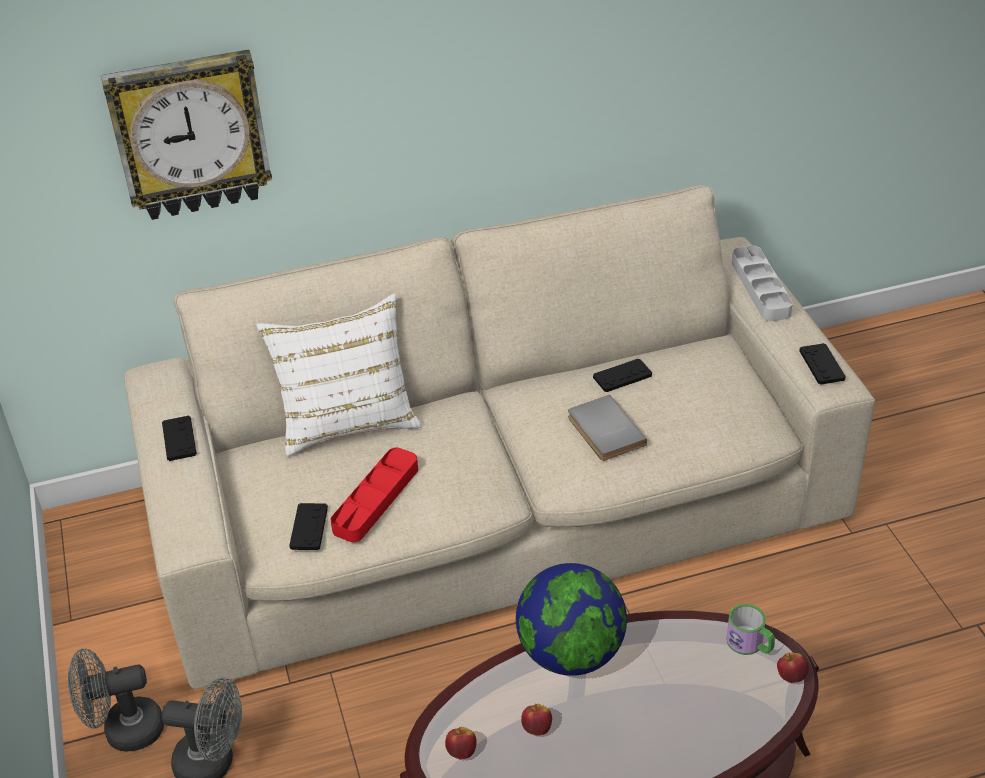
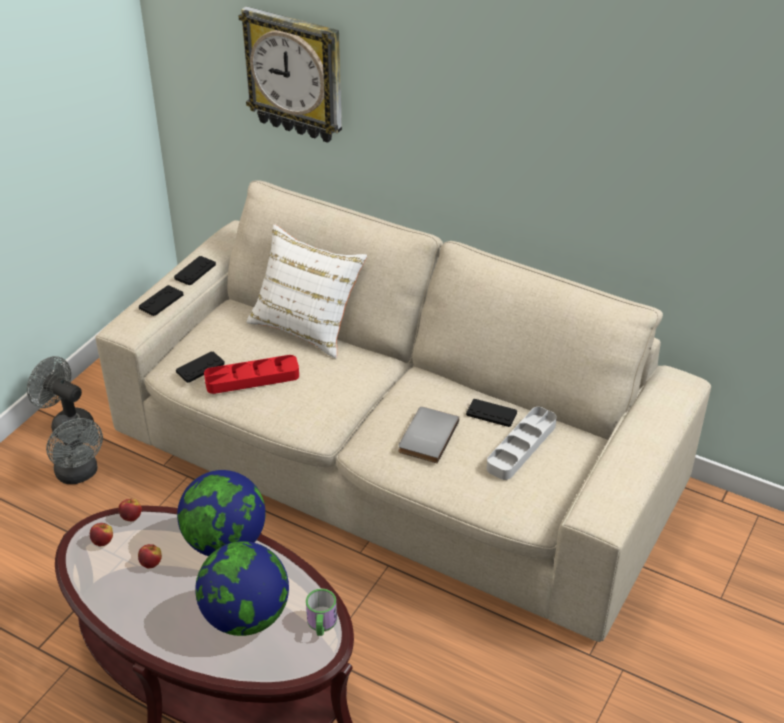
camera: 45 degrees right, 0 degrees up
(686, 694) = (246, 616): none -> globe
(760, 288) = (652, 419): grey tray -> grey tray (521, 447)
(791, 676) = (314, 661): apple -> apple (131, 517)
(821, 365) = (610, 496): black game controller -> black game controller (161, 301)

